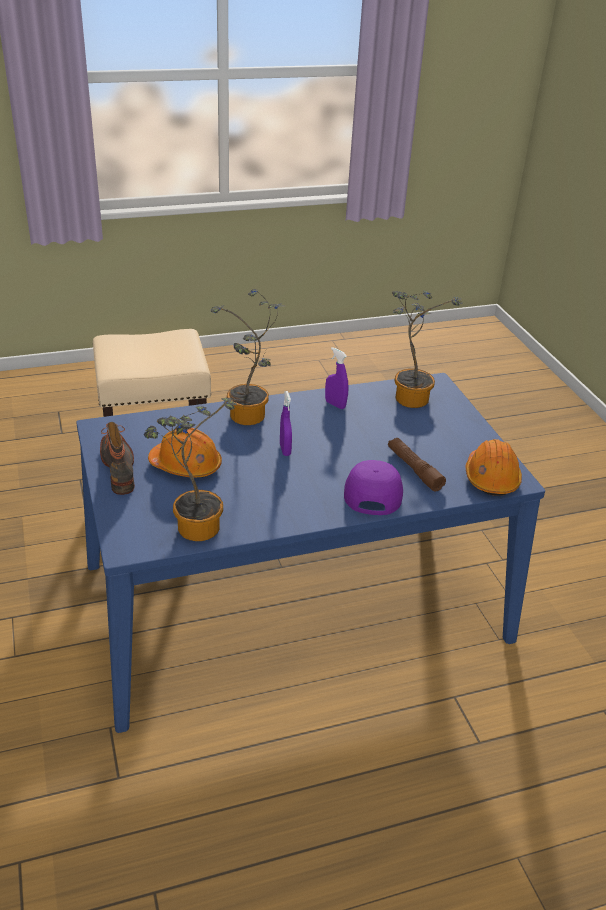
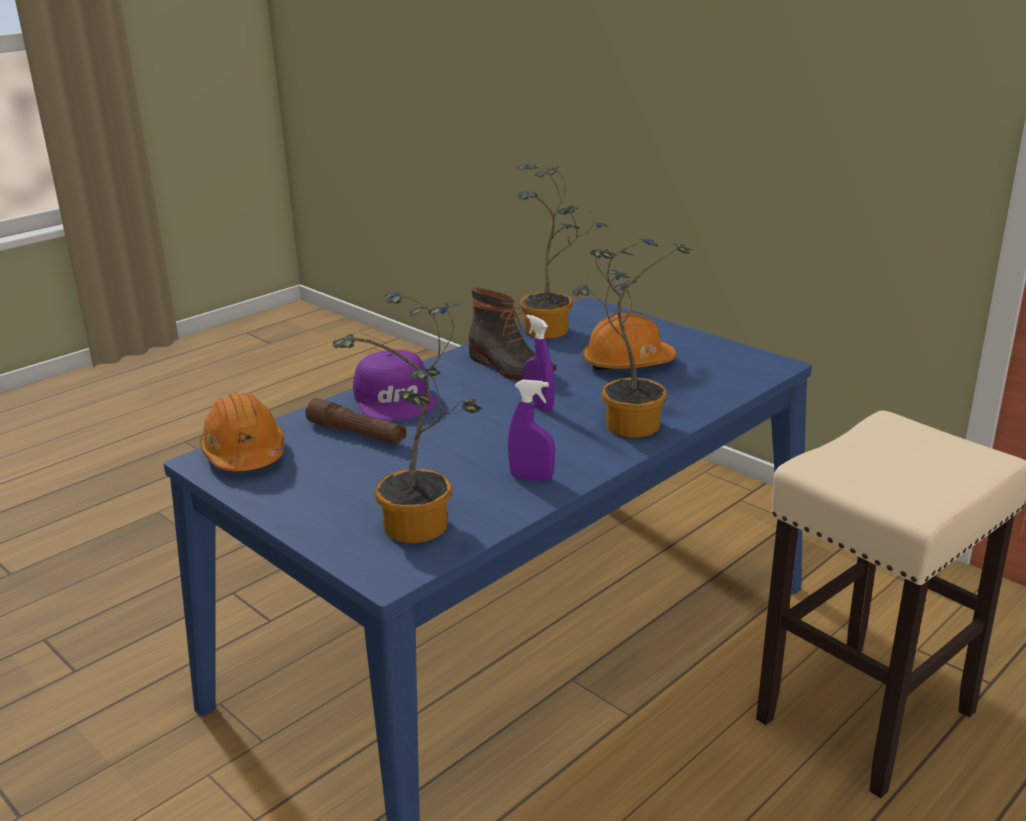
camera: 155 degrees right, 10 degrees down
(119, 468) = (688, 344): boot -> boot (509, 367)

